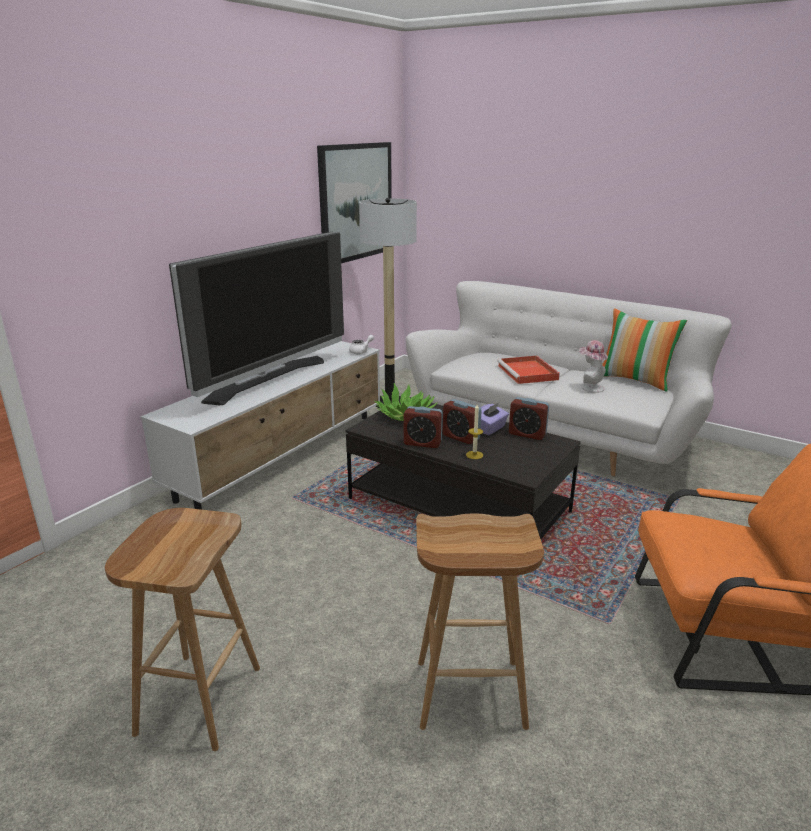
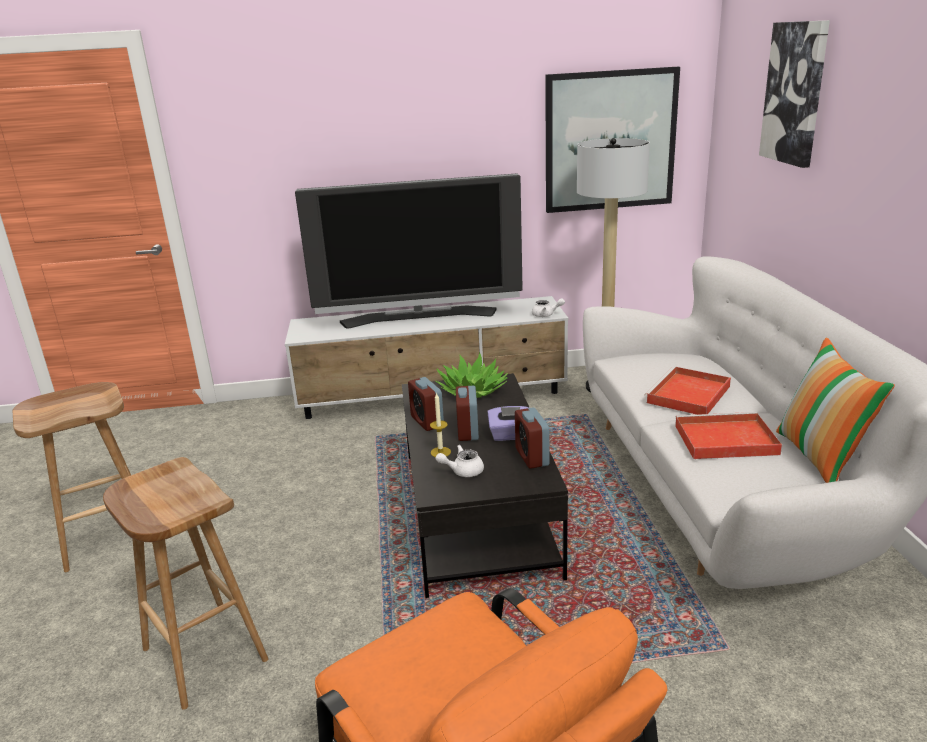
camera: 50 degrees right, 0 degrees up
(511, 159) = (795, 93): none -> picture
(511, 458) = (462, 471): none -> white teapot
(590, 387) = (723, 440): hat -> red tray

